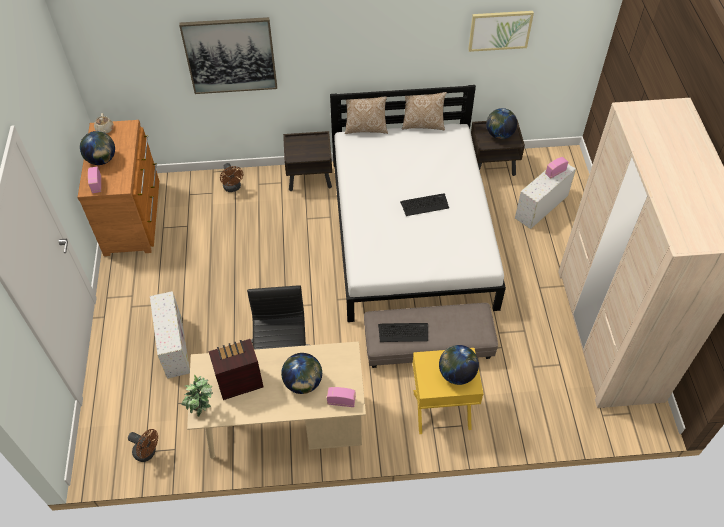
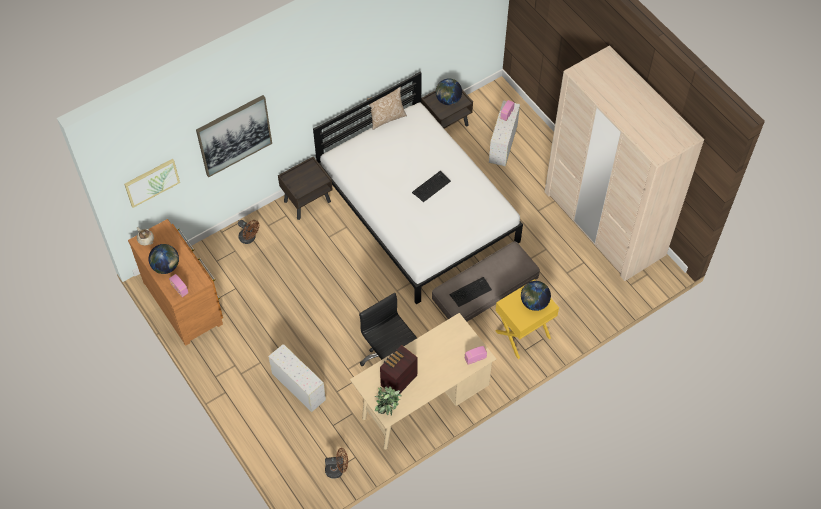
camera: 30 degrees left, 5 degrees up
(303, 383) = (441, 359): globe -> none
(366, 128) = (344, 141): pillow -> none
(500, 30) = (431, 26): picture -> picture (151, 182)

